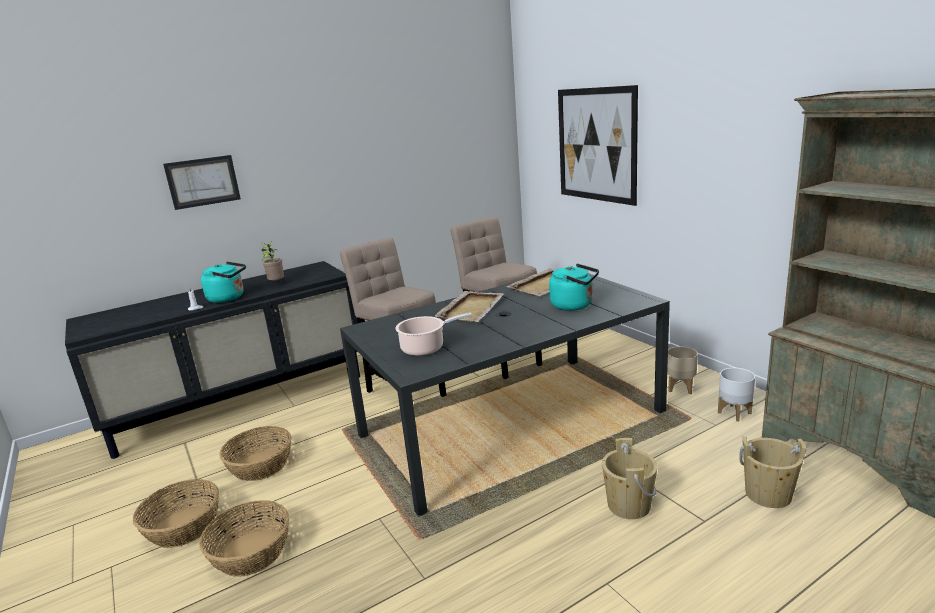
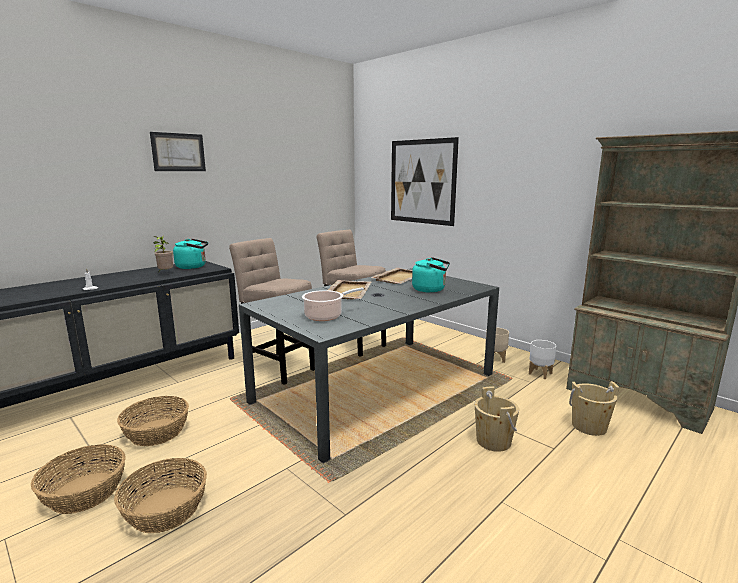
camera: 15 degrees left, 5 degrees down
(203, 182) = (99, 179): picture -> picture (178, 152)
(229, 298) = (122, 282): turquoise kettle -> turquoise kettle (193, 267)

